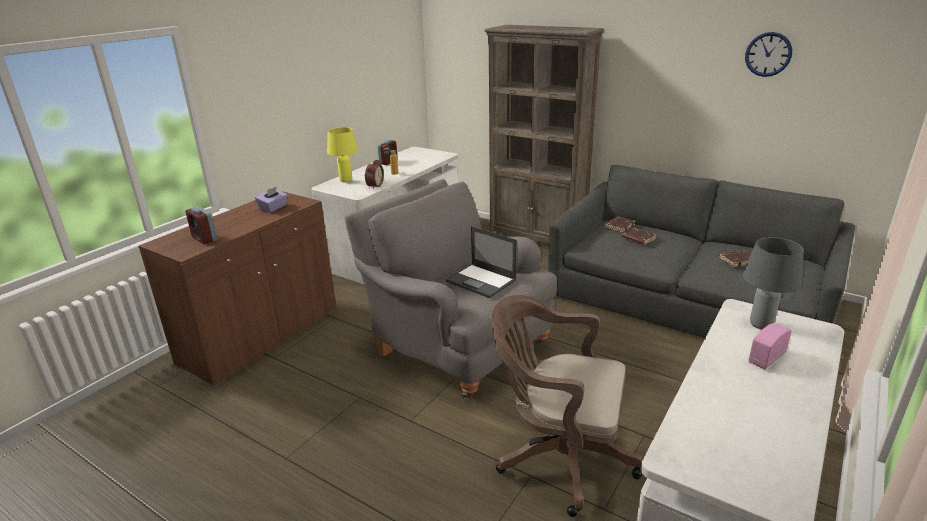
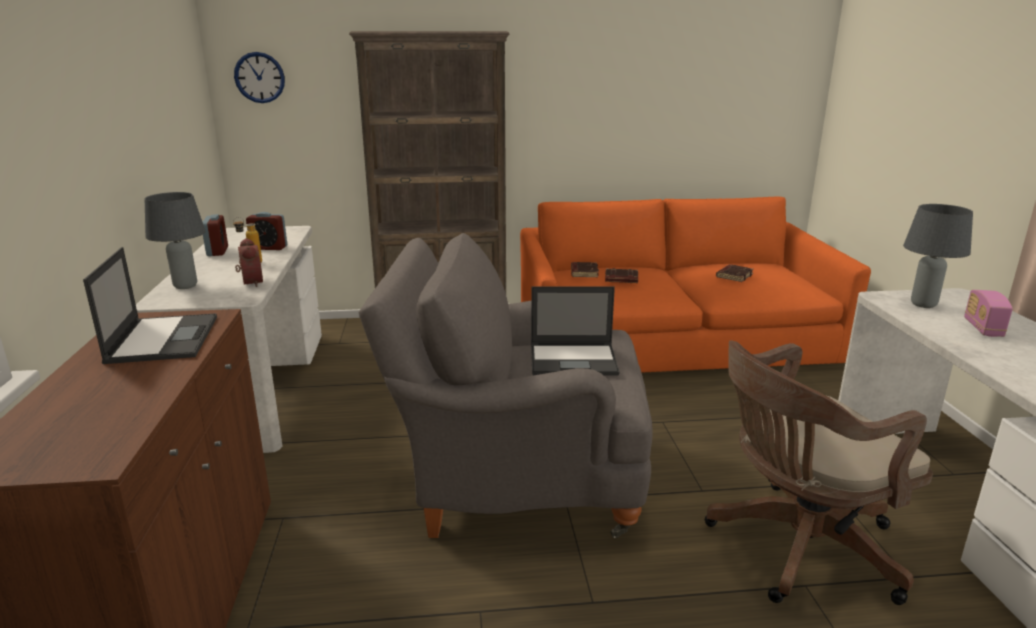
camera: 40 degrees left, 5 degrees down
(204, 239) = (98, 423): alarm clock -> alarm clock (269, 248)
(273, 208) = (163, 338): purple tissue box -> laptop
(345, 180) = (185, 286): yellow table lamp -> grey table lamp
(688, 298) = (672, 338): grey sofa -> orange sofa
(768, 54) = (690, 54): wall clock -> wall clock (259, 77)

